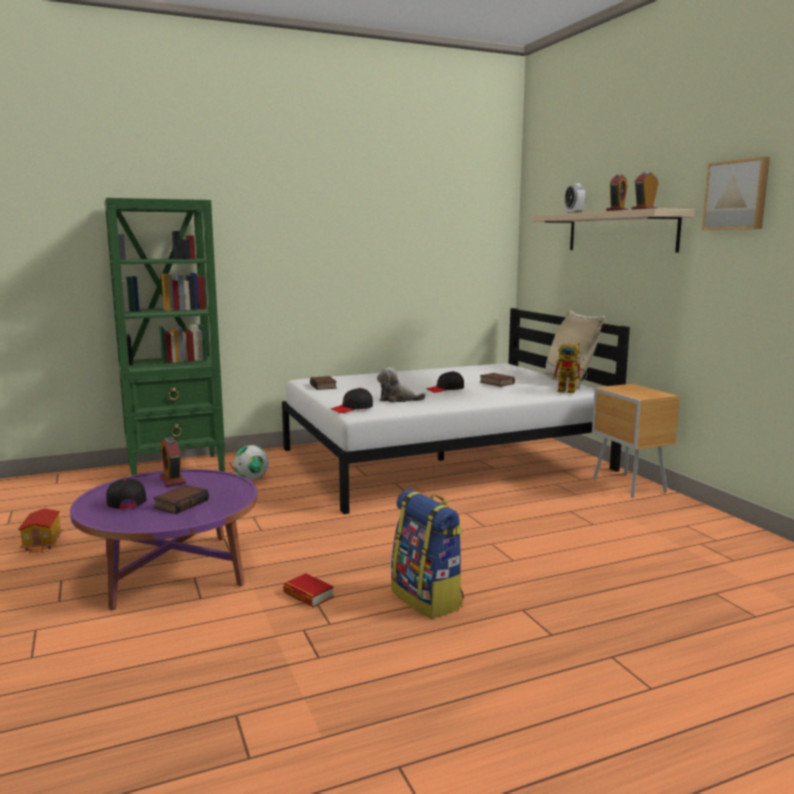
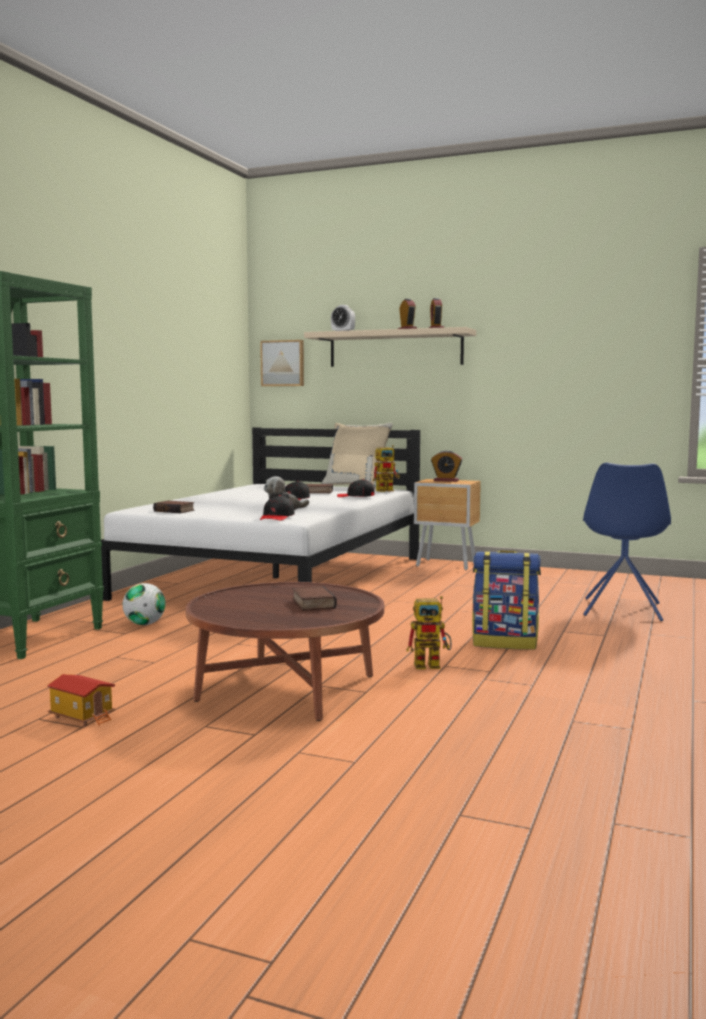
camera: 45 degrees left, 5 degrees down
(126, 501) = (258, 613): black cap -> black cap (356, 496)
(172, 480) = (239, 596): alarm clock -> alarm clock (446, 480)
(172, 570) = (286, 688): purple coffee table -> brown coffee table
(308, 595) = (433, 665): book -> toy robot
(671, 610) = (621, 610): none -> blue chair
(737, 195) = (517, 319): picture -> picture (283, 363)

